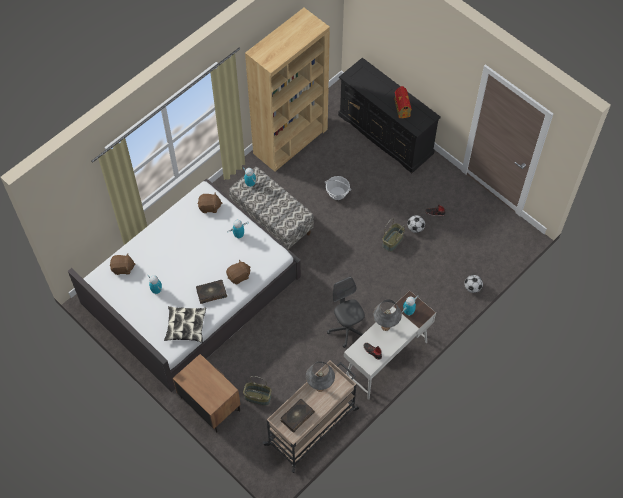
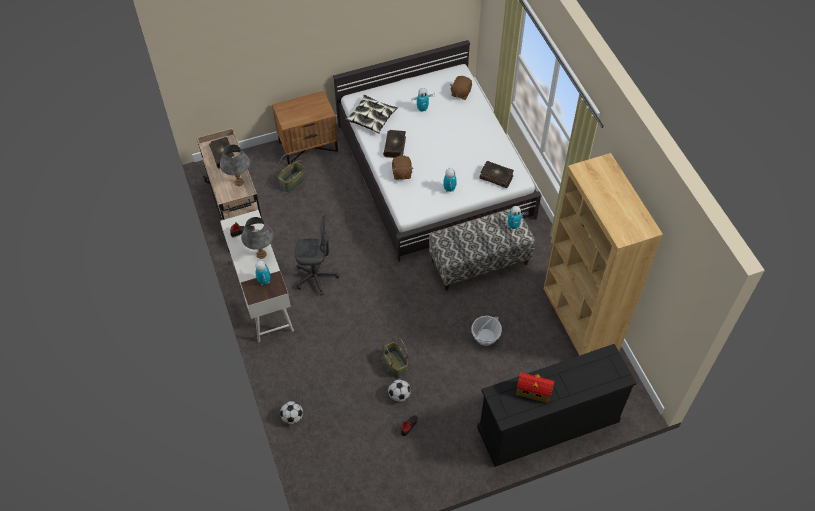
camera: 115 degrees right, 5 degrees down
(209, 207) = (496, 177): brown plush toy -> book

